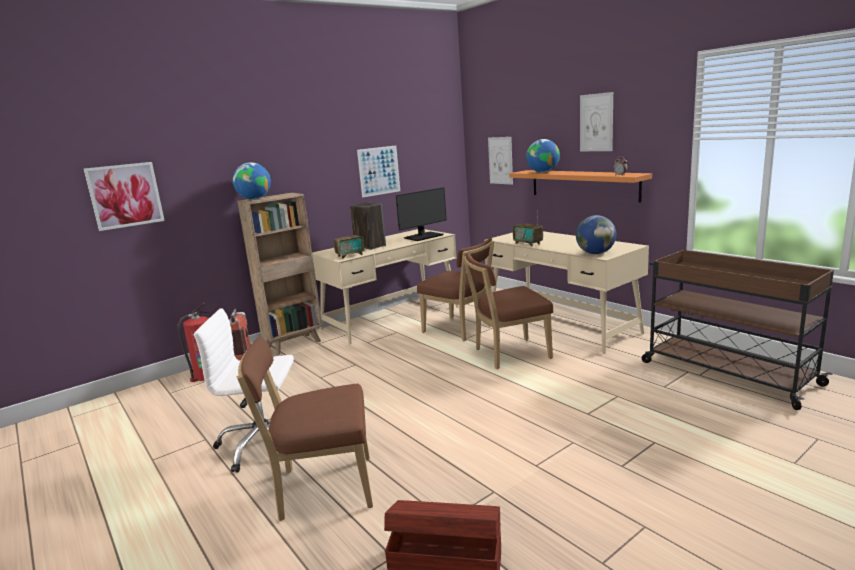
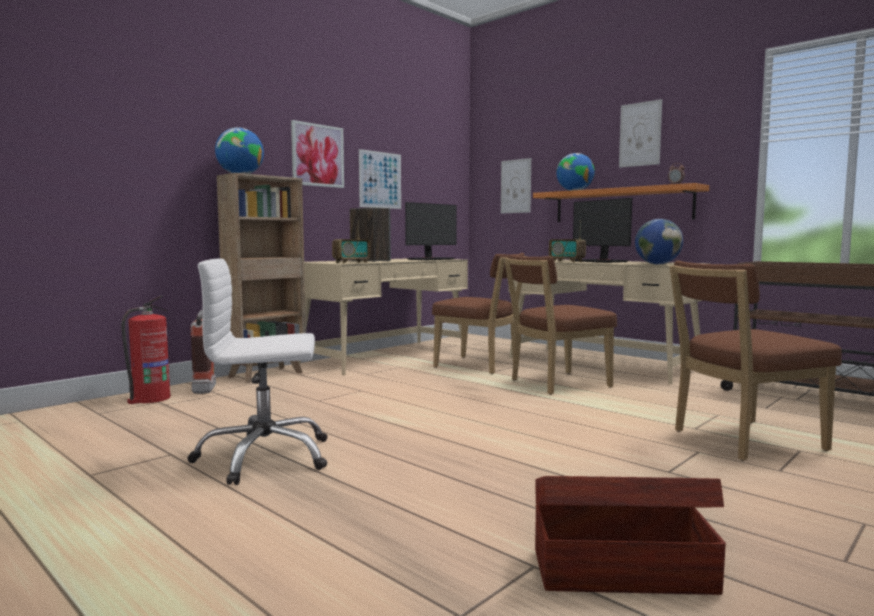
camera: 10 degrees left, 10 degrees down
(125, 195) = (72, 137): picture -> picture (317, 155)
(321, 488) = (377, 498): brown chair -> brown chair (741, 440)
(558, 241) = (601, 261): none -> monitor

